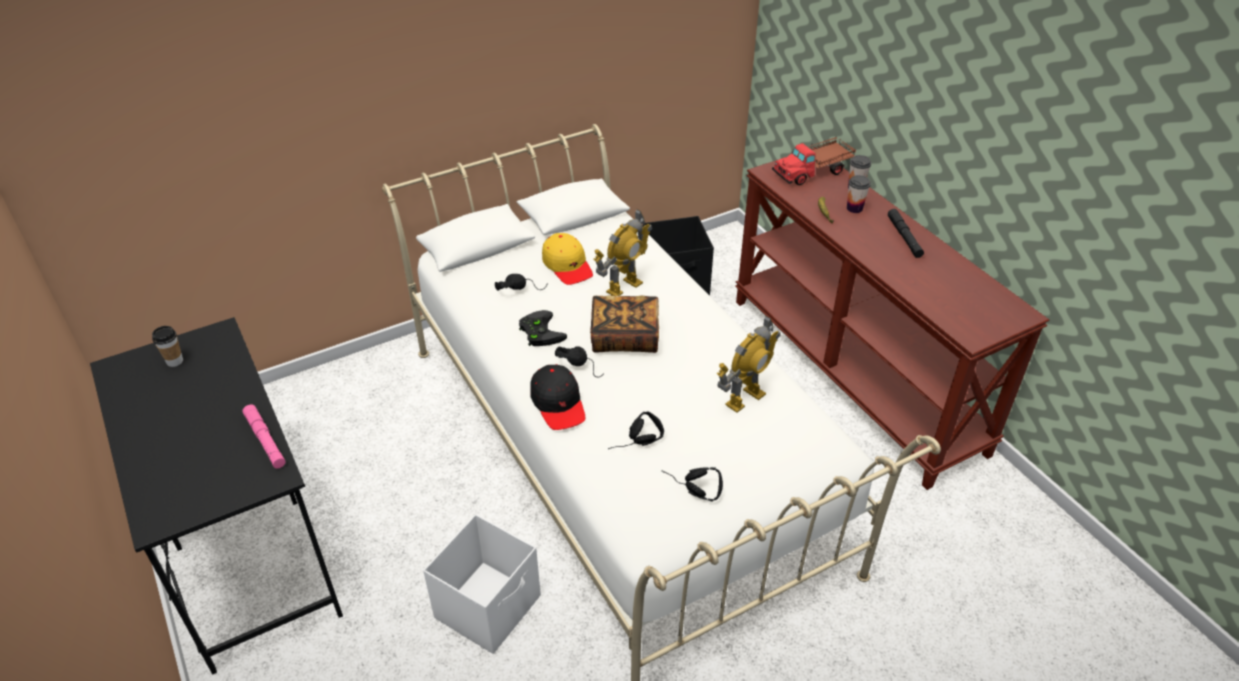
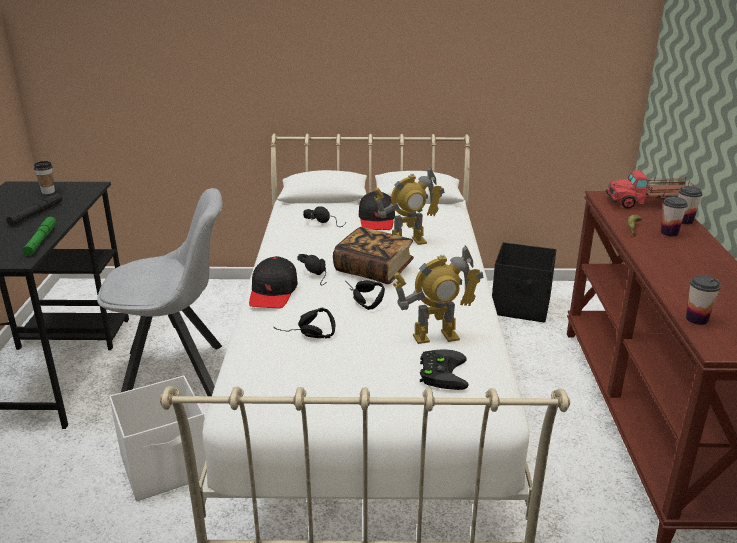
camera: 30 degrees right, 15 degrees down
(265, 440) = (41, 240): pink flashlight -> green flashlight
(402, 502) = (177, 375): none -> grey chair
(539, 331) = (310, 249): black game controller -> black game controller (441, 372)
(567, 265) = (377, 220): yellow cap -> black cap
(690, 489) = (315, 380): black headphones -> black headphones (359, 300)
(904, 237) = (706, 262): black flashlight -> black flashlight (36, 213)
(940, 310) = (696, 319): none -> cup

